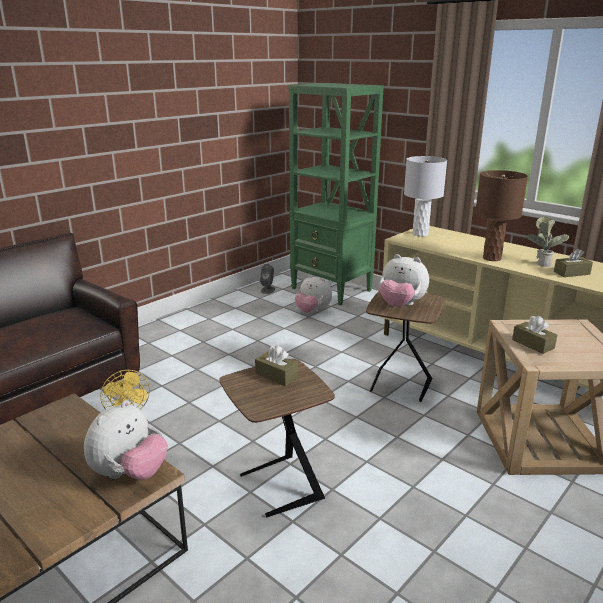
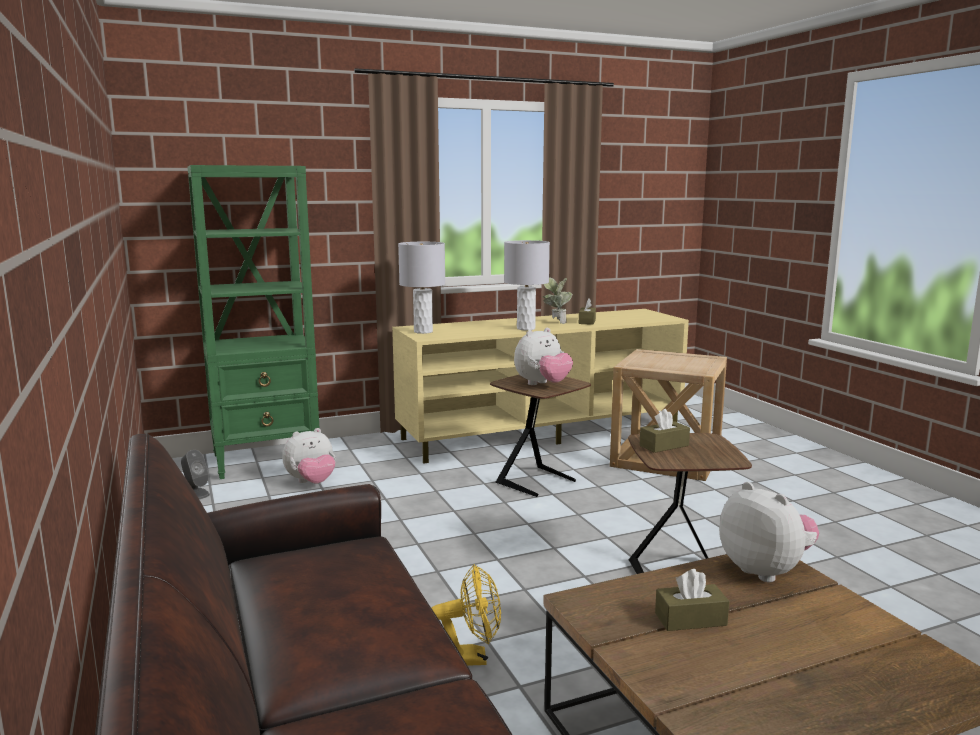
camera: 65 degrees left, 10 degrees down
(492, 258) = (526, 328): brown table lamp -> grey table lamp
(533, 344) = (670, 366): brown tissue box -> brown tissue box (690, 619)

